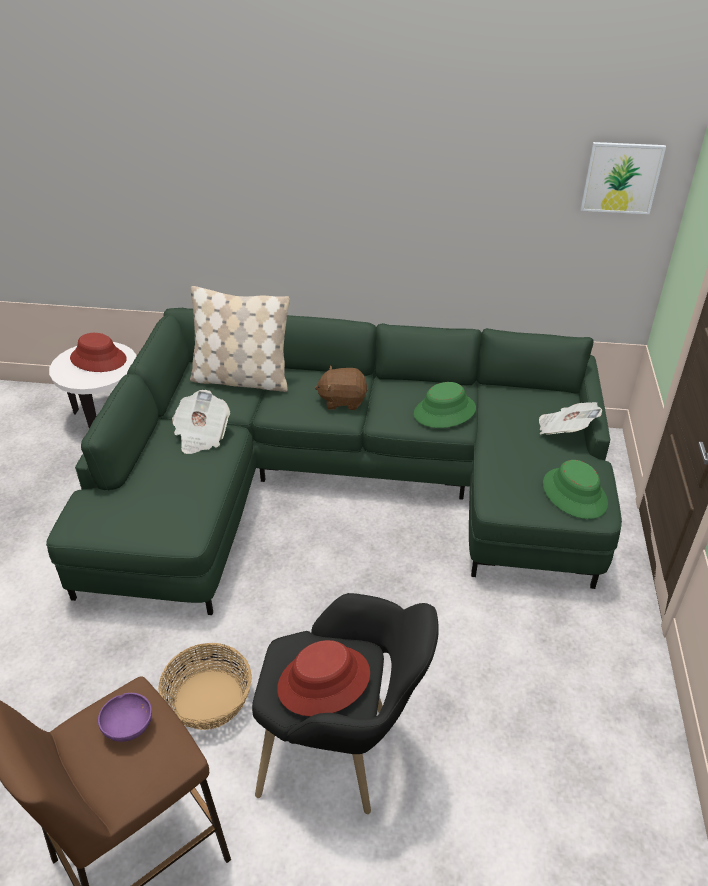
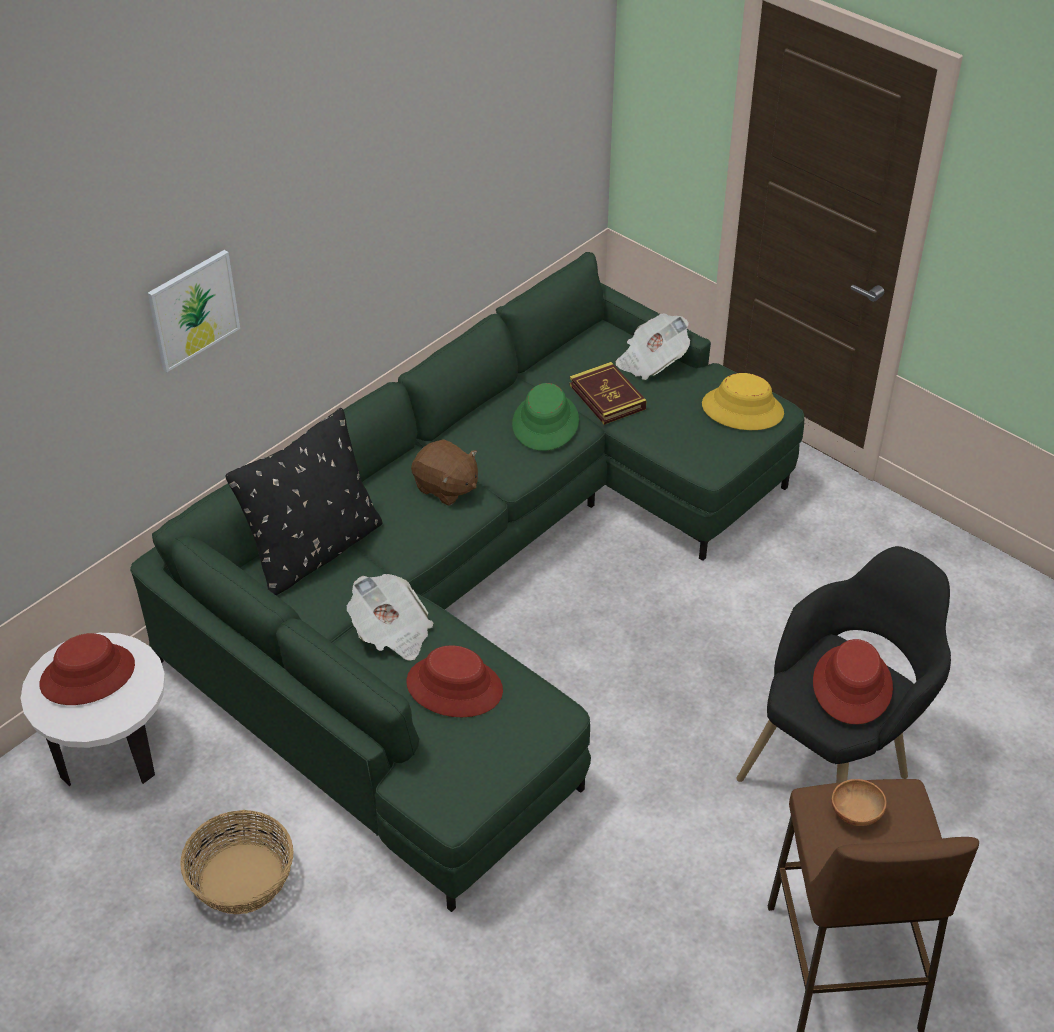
camera: 55 degrees left, 5 degrees up
(129, 726) = (855, 812): purple bowl -> brown bowl
(176, 480) = (454, 686): none -> red hat
(208, 700) = (697, 840): basket -> basket (241, 879)
(242, 379) = (315, 551): beige pillow -> black pillow
(343, 401) = (446, 488): brown plush toy -> brown plush toy turned 90 degrees counterclockwise
(504, 427) = (607, 397): none -> book
(574, 494) = (742, 409): green hat -> yellow hat
(621, 178) = (565, 70): picture -> picture (193, 310)

